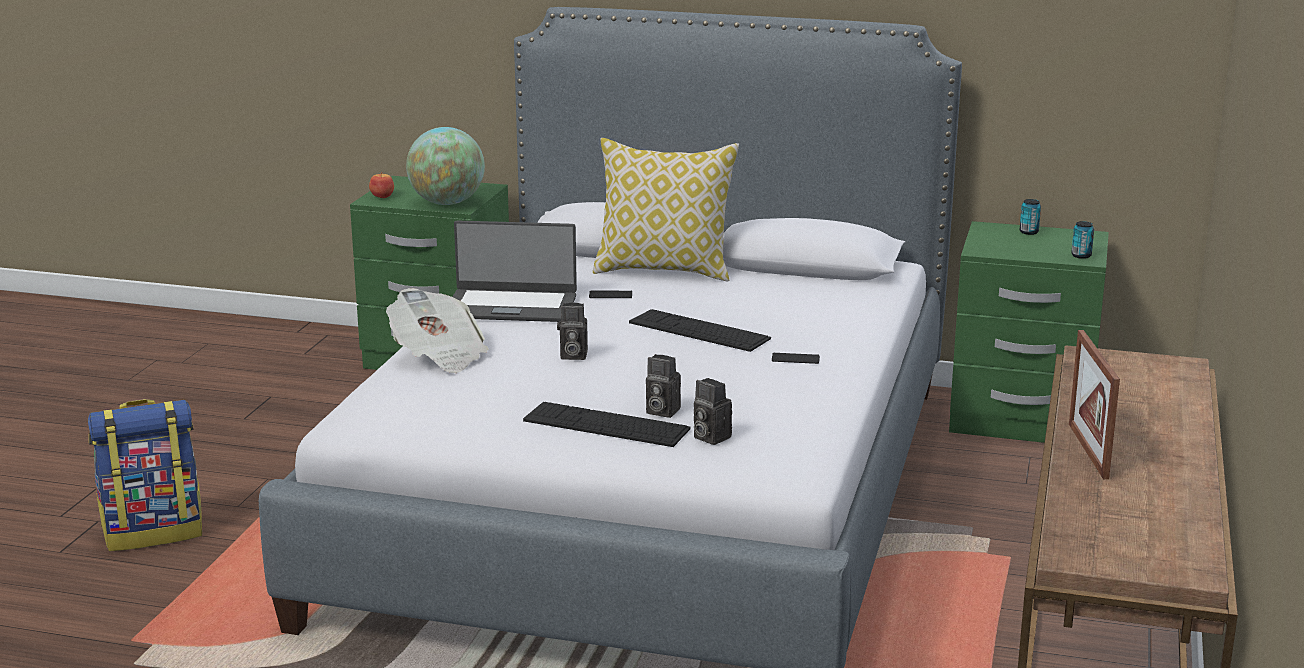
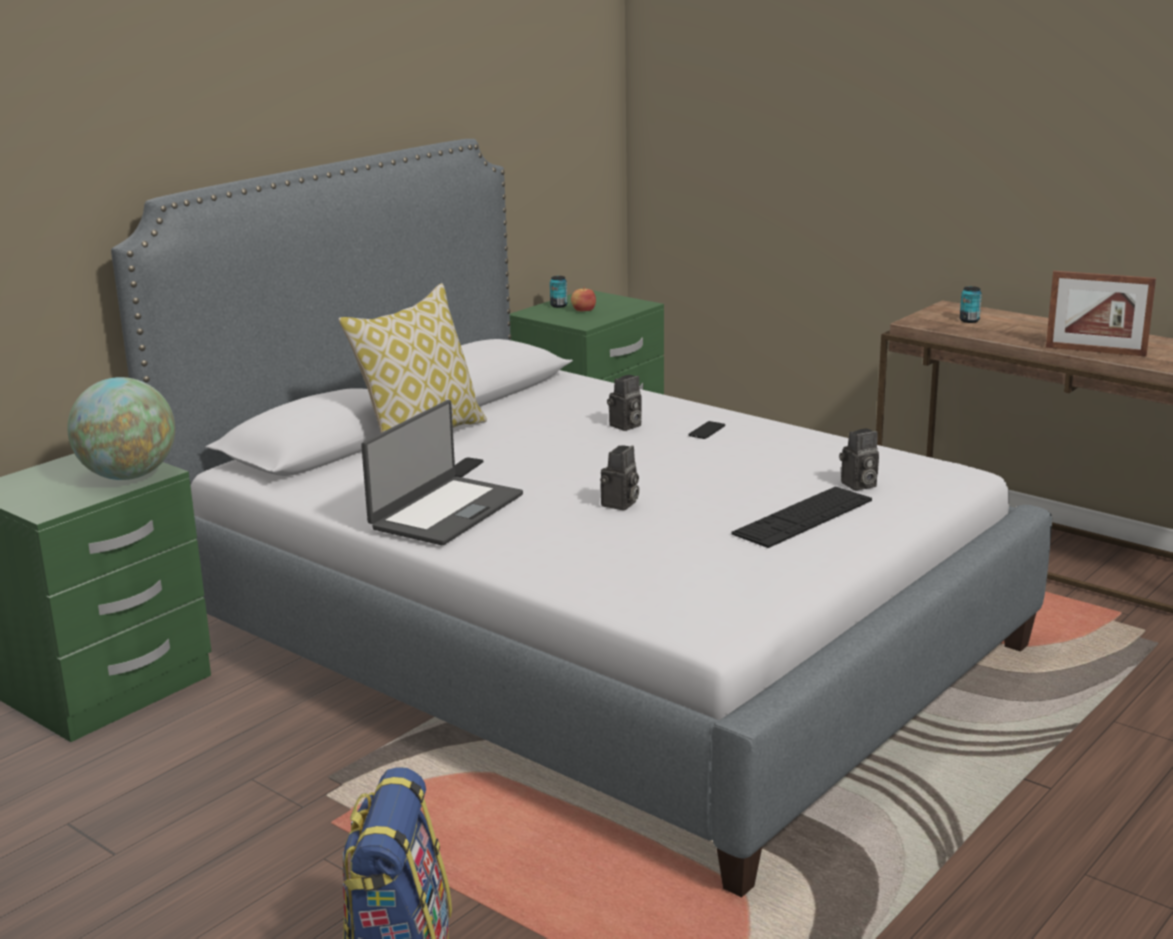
camera: 65 degrees left, 0 degrees up
(382, 196) = (38, 503): apple -> apple (583, 310)
(438, 355) = (558, 561): newspaper -> none
(660, 411) = (784, 493): camera -> camera (625, 426)
(699, 331) = (605, 450): keyboard -> none
(1081, 256) = (631, 304): can -> can (969, 320)

